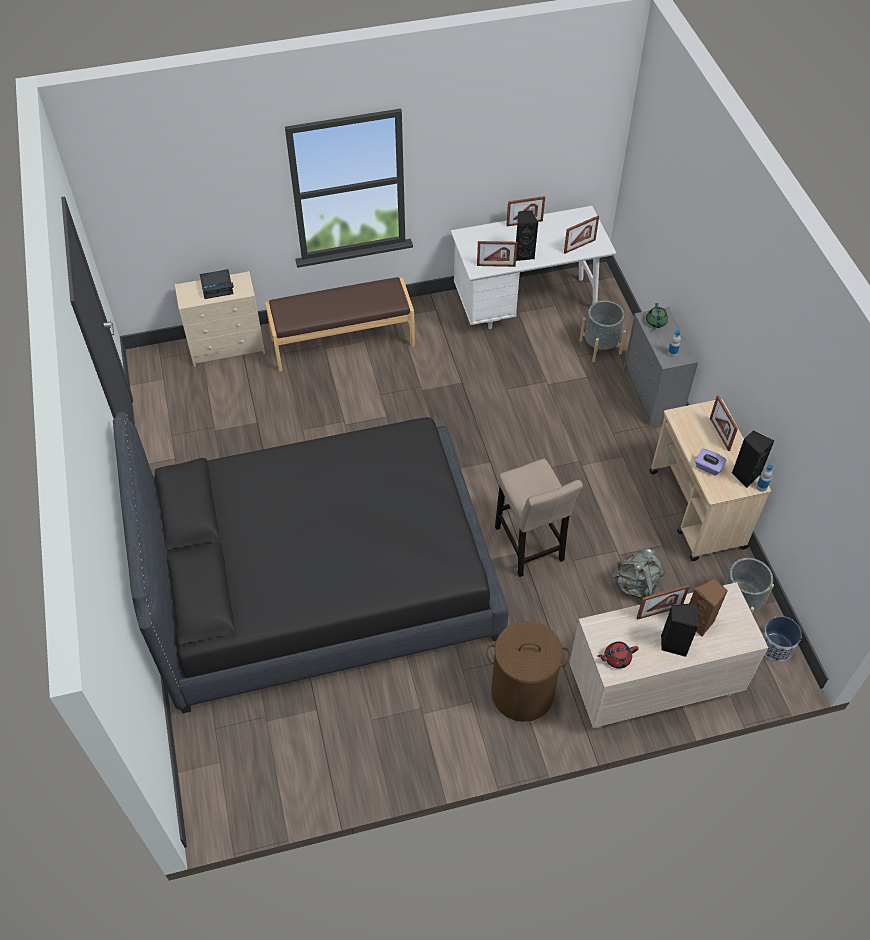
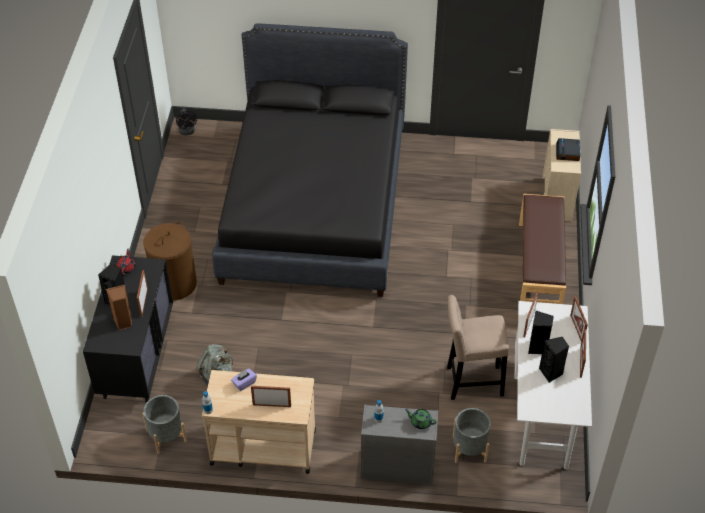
camera: 110 degrees right, 5 degrees down
(217, 807) = (187, 132): none -> black fan
(529, 547) = (282, 325): beige stool -> beige stool (471, 382)
(579, 246) = (534, 393): picture frame -> picture frame (576, 329)
(652, 686) = (137, 356): beige dresser -> black dresser
(745, 475) = (224, 404): black speaker -> black speaker (551, 373)
(776, 646) = (121, 444): planter -> none

